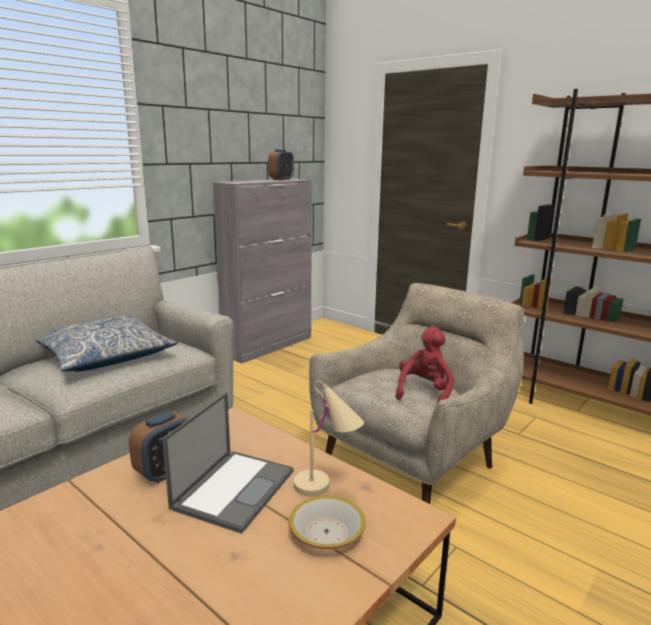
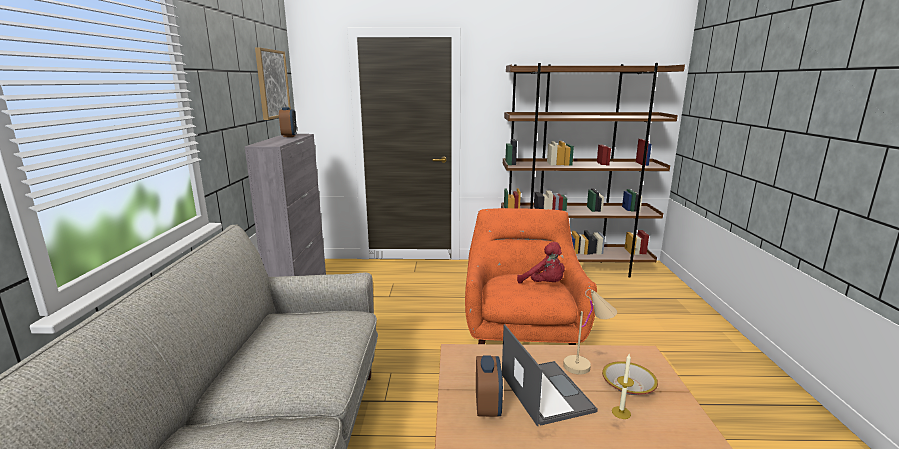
camera: 40 degrees left, 0 degrees up
(106, 357) = (293, 347): pillow -> none
(263, 549) = (621, 412): none -> candle
(283, 126) = (272, 84): none -> picture
(414, 462) = (522, 339): beige armchair -> orange armchair
(424, 393) = (544, 284): red plush toy -> red plush toy turned 150 degrees clockwise

